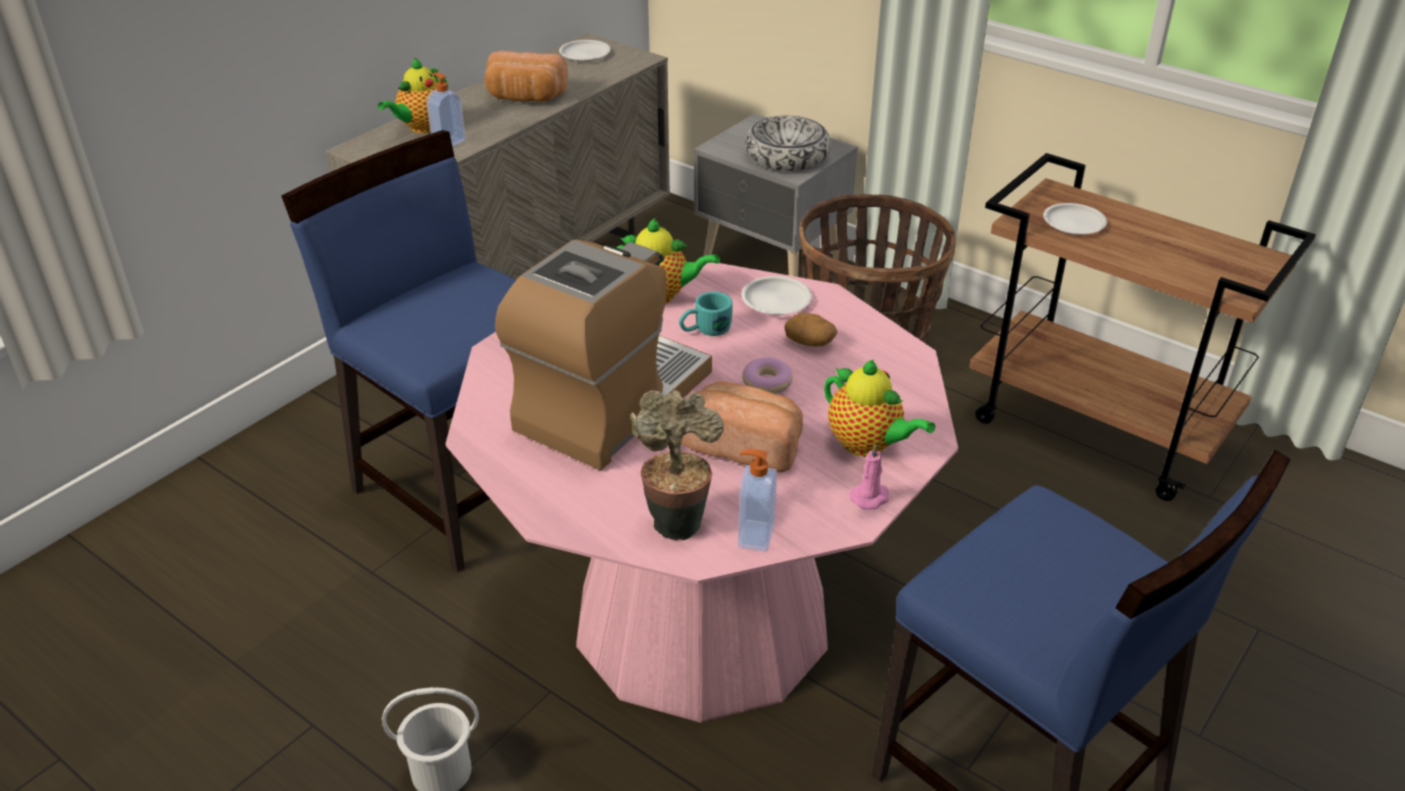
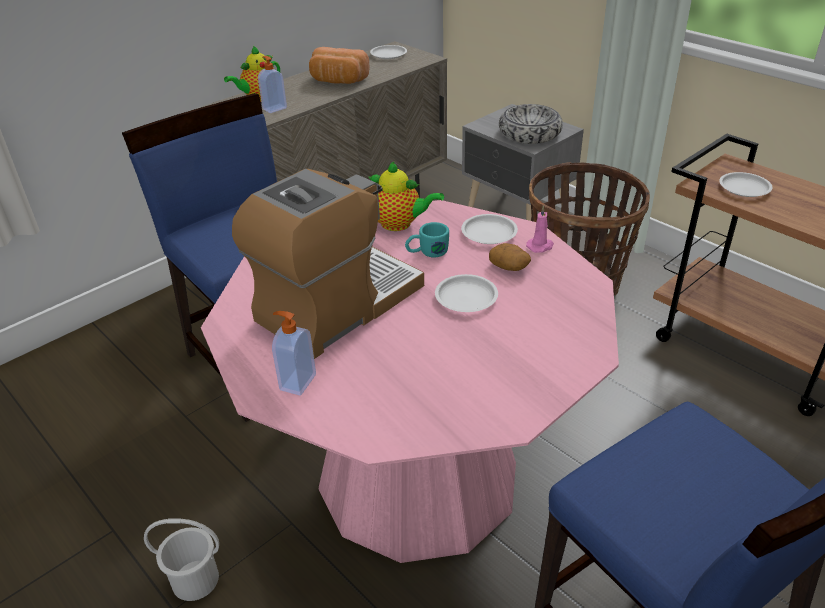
camera: 10 degrees right, 0 degrees up
(676, 519) = (364, 407): potted plant -> none
(744, 445) = (436, 347): bread -> none
(754, 535) = (426, 427): soap dispenser -> soap dispenser (297, 382)
(767, 383) = (466, 297): donut -> white plate
(868, 445) = (540, 356): teapot -> none
(870, 497) = (534, 402): pink candle -> pink candle (540, 246)

